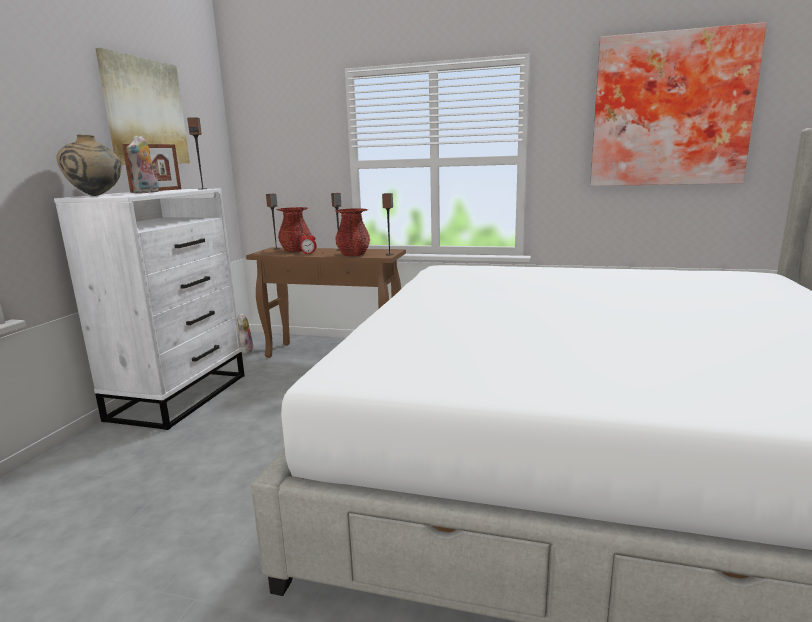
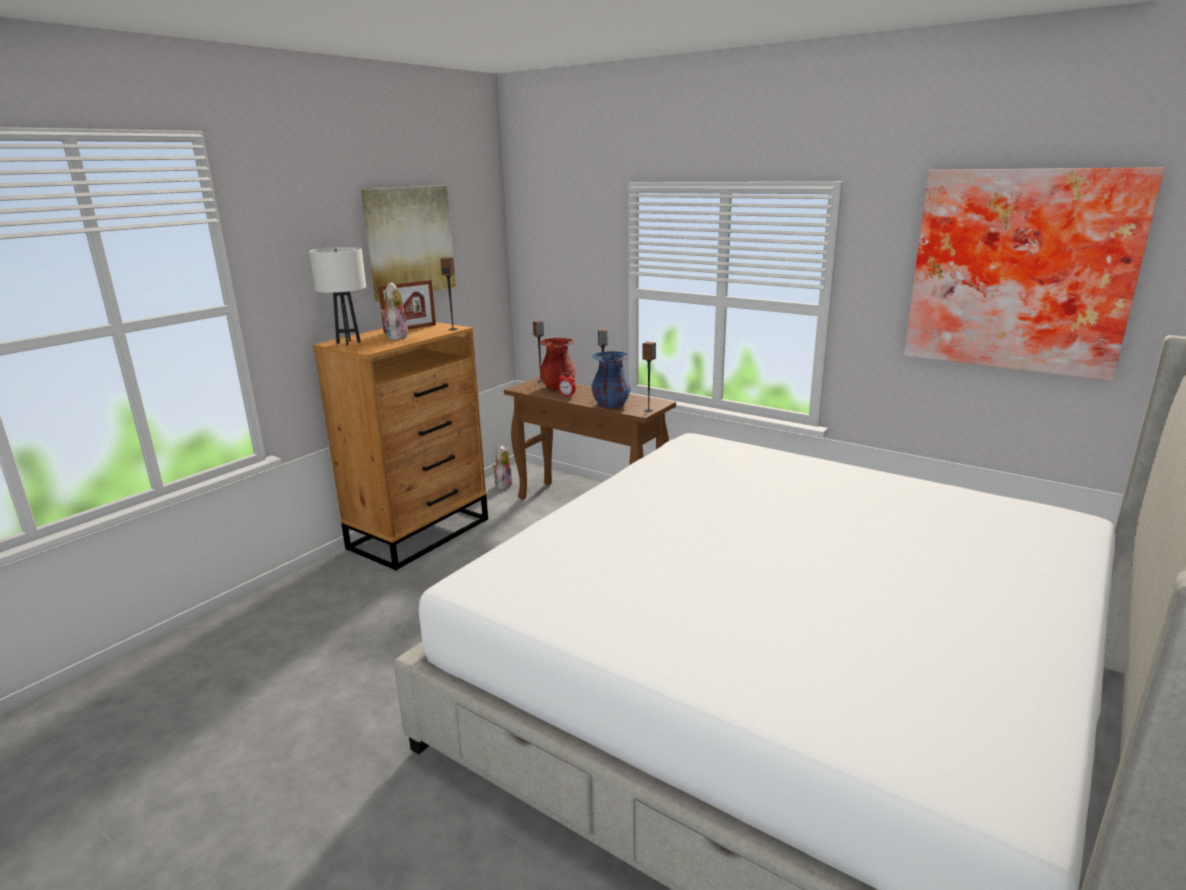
camera: 20 degrees right, 5 degrees up
(96, 195) = (348, 342): beige vase -> white table lamp
(147, 192) = (396, 337): plush toy -> plush toy turned 150 degrees clockwise
(180, 396) = (420, 533): white dresser -> brown dresser
(353, 254) = (611, 404): red vase -> blue vase

